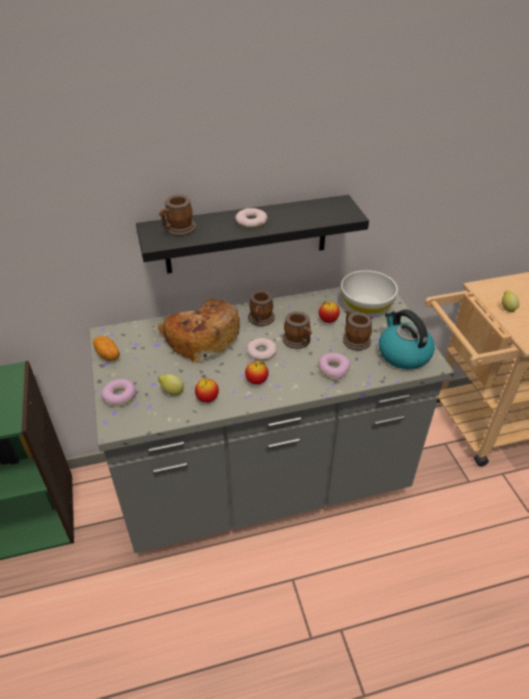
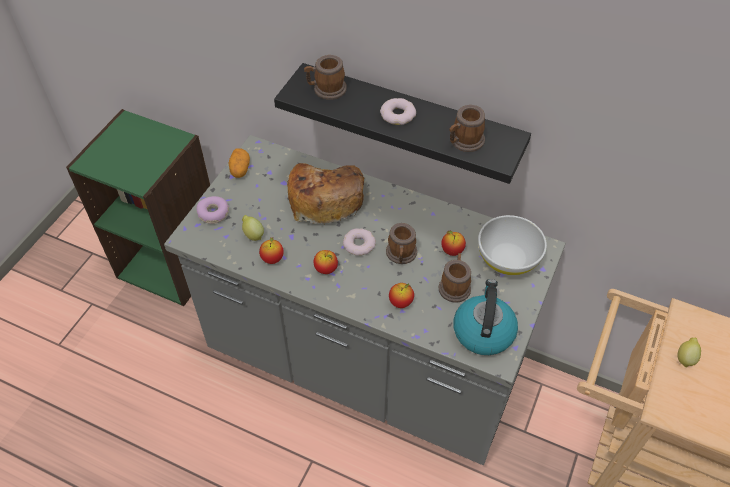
camera: 40 degrees right, 10 degrees up
(260, 320) = (391, 212): mug -> mug (464, 142)
(333, 369) = (401, 302): donut -> apple

